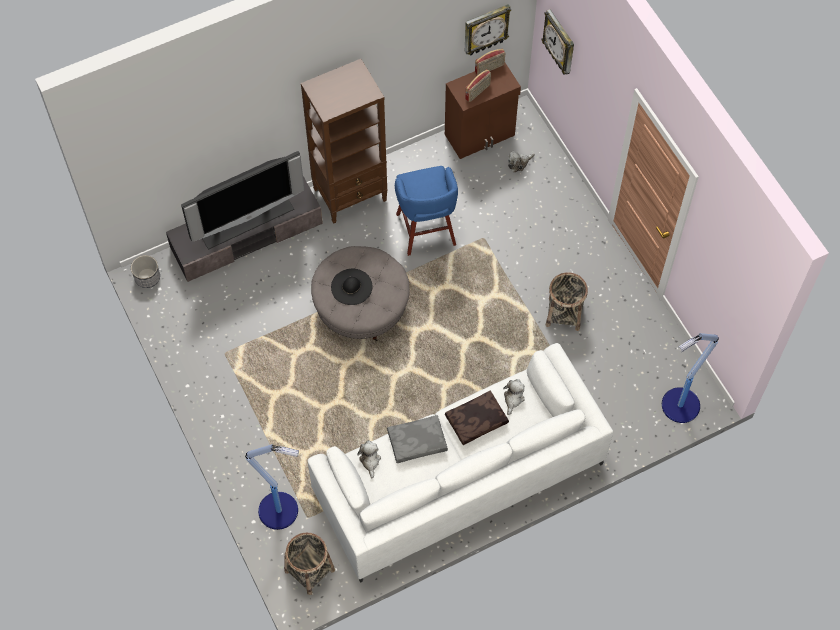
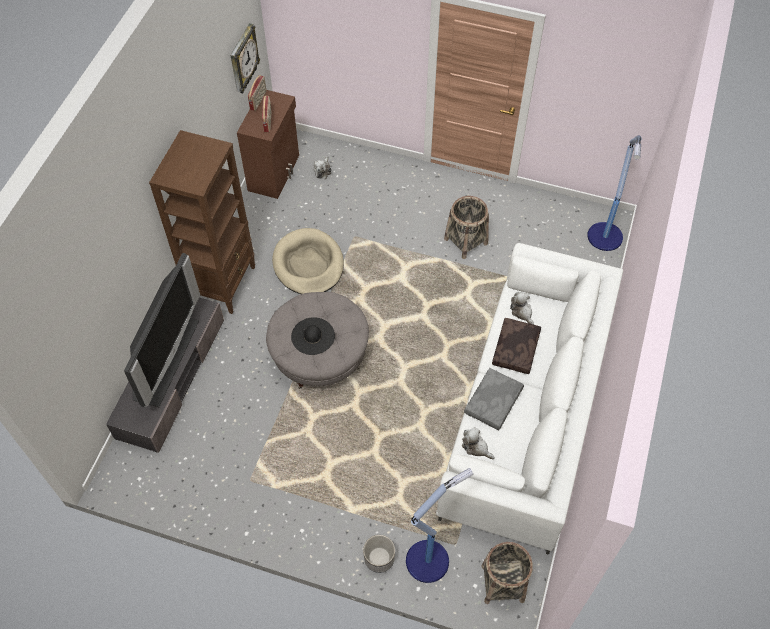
camera: 45 degrees left, 5 degrees down
(147, 277) = (119, 479): planter -> planter (379, 558)
(426, 231) = (308, 264): blue stool -> beige dog bed
(560, 43) = (309, 31): wall clock -> none

